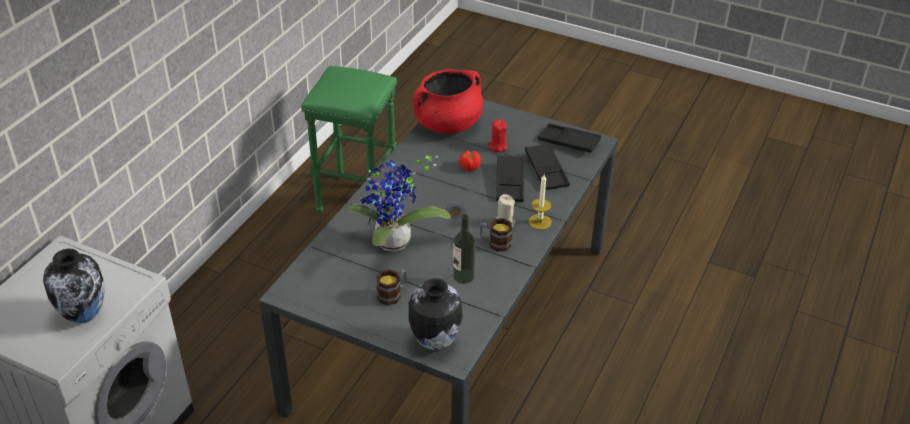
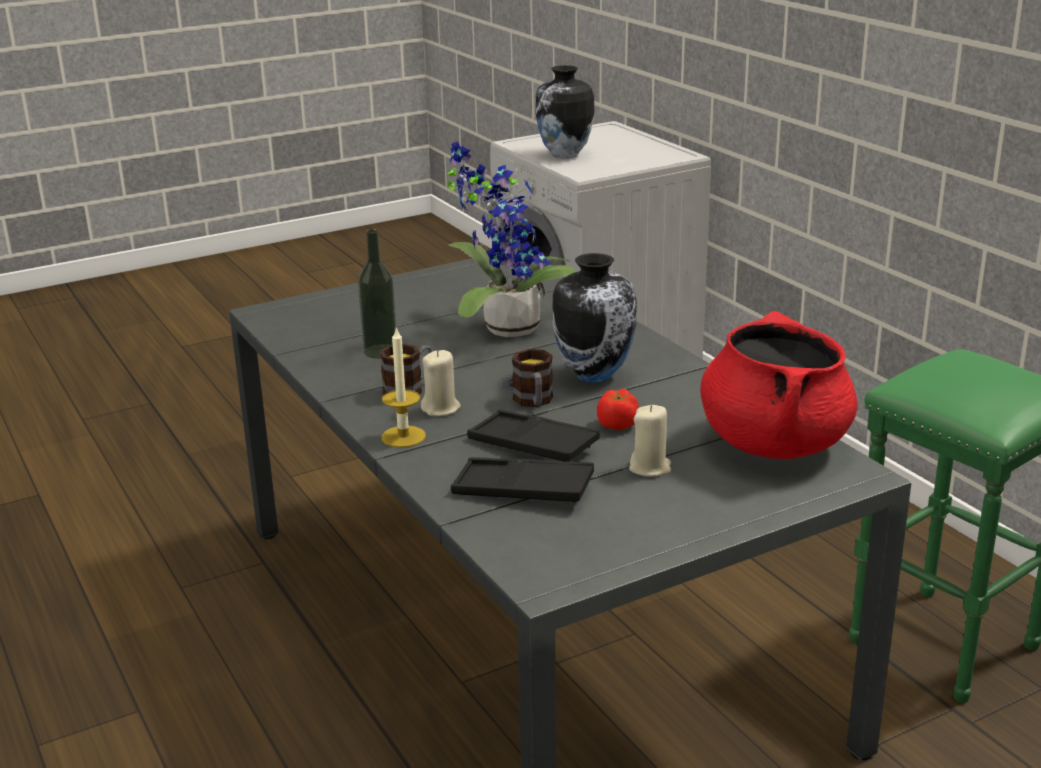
camera: 125 degrees right, 15 degrees down
(393, 294) = (416, 307): mug -> mug (534, 402)
(434, 342) = (305, 309): vase -> vase (595, 375)
(498, 146) = (650, 468): red candle -> beige candle
(569, 142) = (583, 548): black tray -> none

